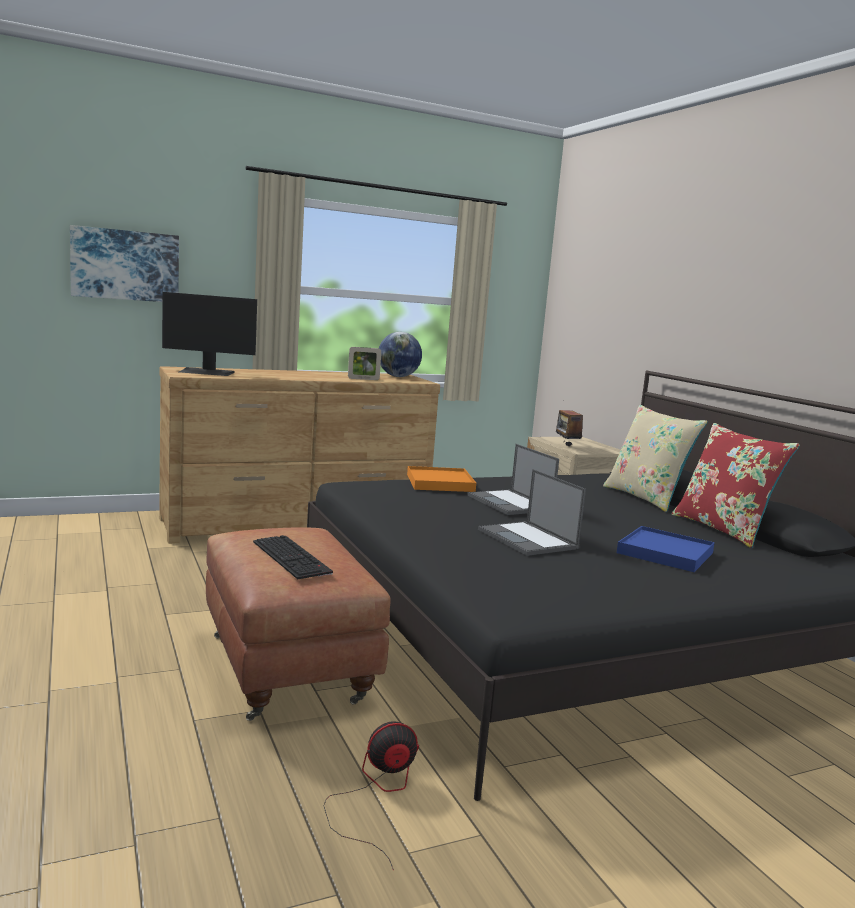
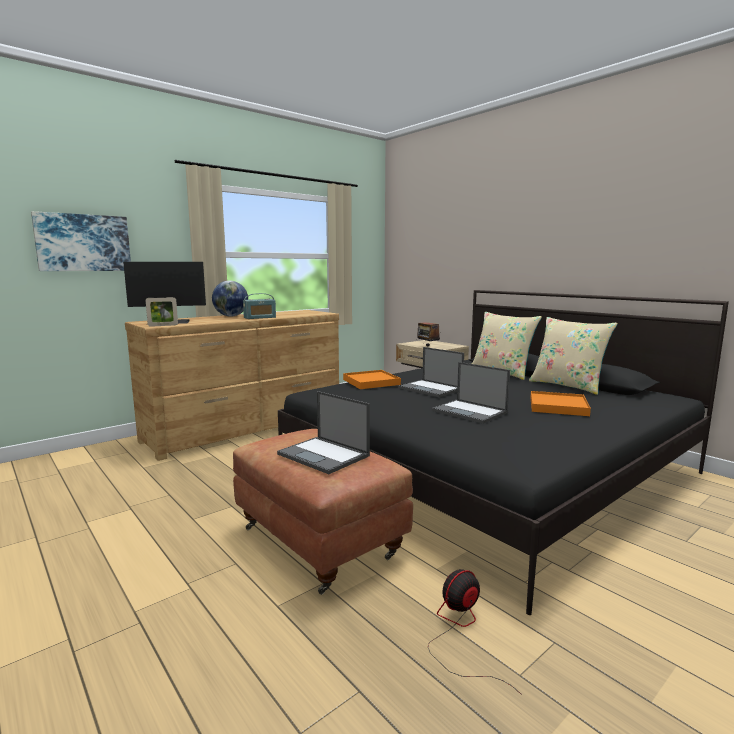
camera: 15 degrees left, 0 degrees up
(293, 557) = (324, 455): keyboard -> laptop
(325, 378) = (260, 317): none -> radio
(363, 379) = (285, 315): picture frame -> picture frame (163, 325)
(398, 376) = (304, 312): globe -> globe (231, 316)
(665, 553) = (558, 406): blue tray -> orange tray
(723, 529) = (568, 386): red pillow -> beige pillow

